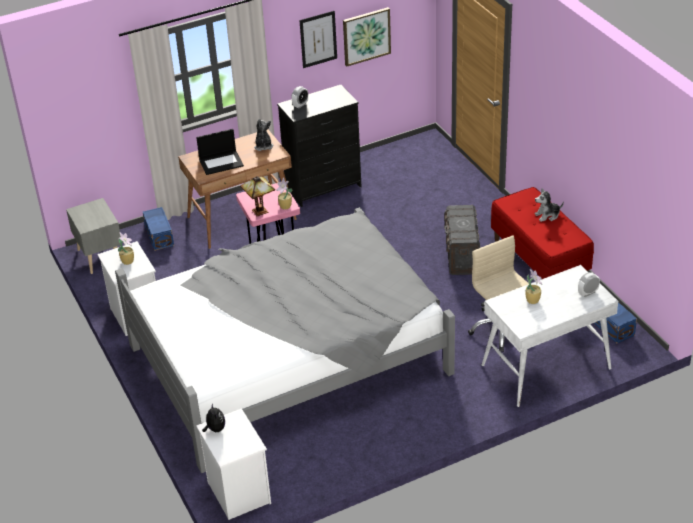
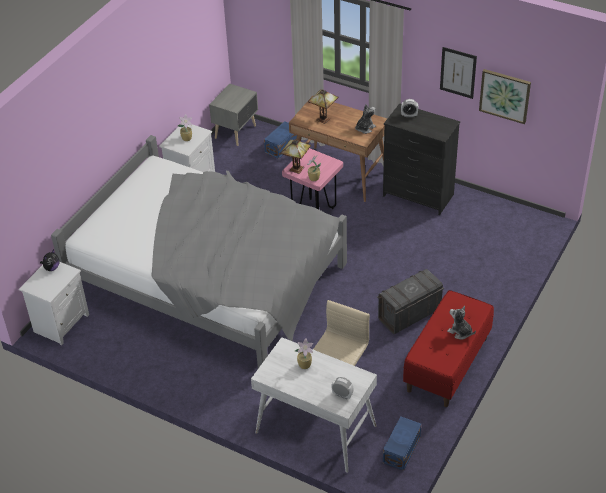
camera: 55 degrees right, 5 degrees up
(221, 162) = (324, 119): laptop -> table lamp

